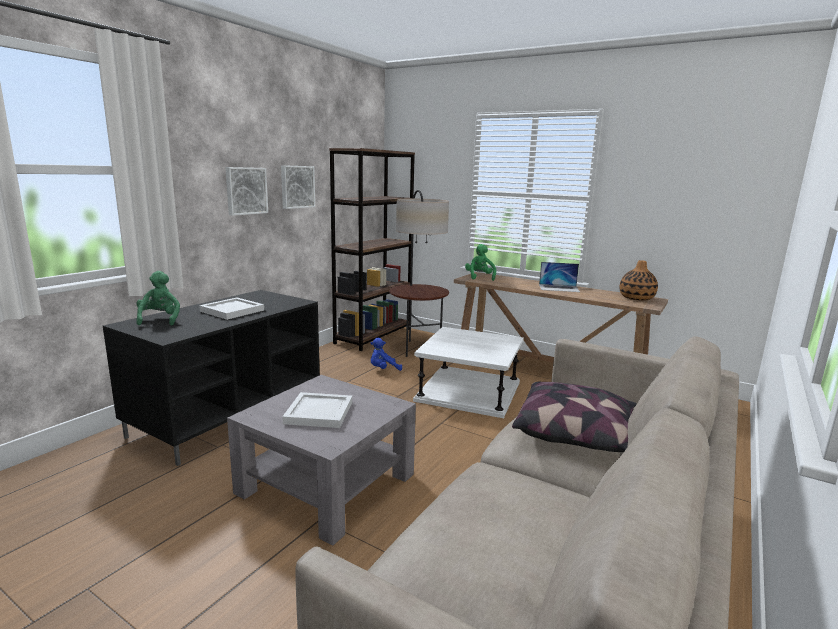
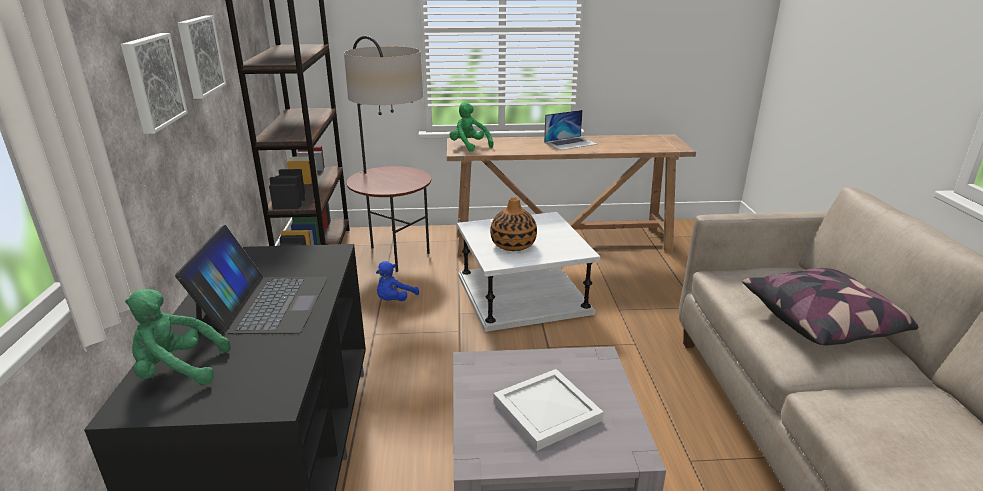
camera: 35 degrees left, 10 degrees up
(160, 320) = (178, 370): green plush toy -> green plush toy turned 45 degrees counterclockwise
(232, 310) = (264, 304): white tray -> laptop
(636, 298) = (653, 140): vase -> vase (513, 245)

